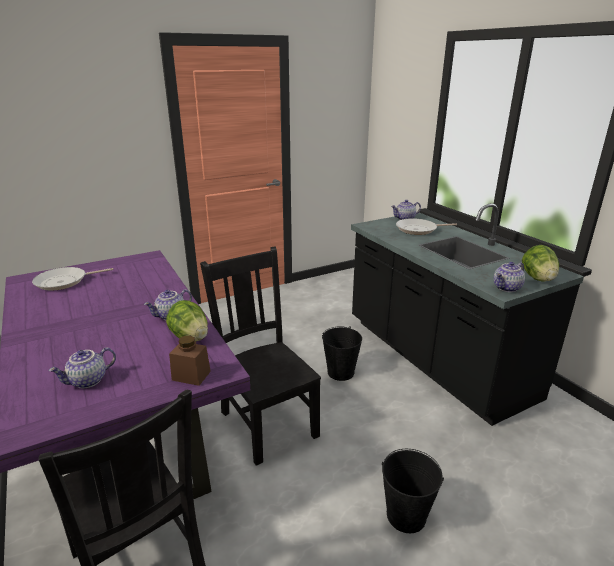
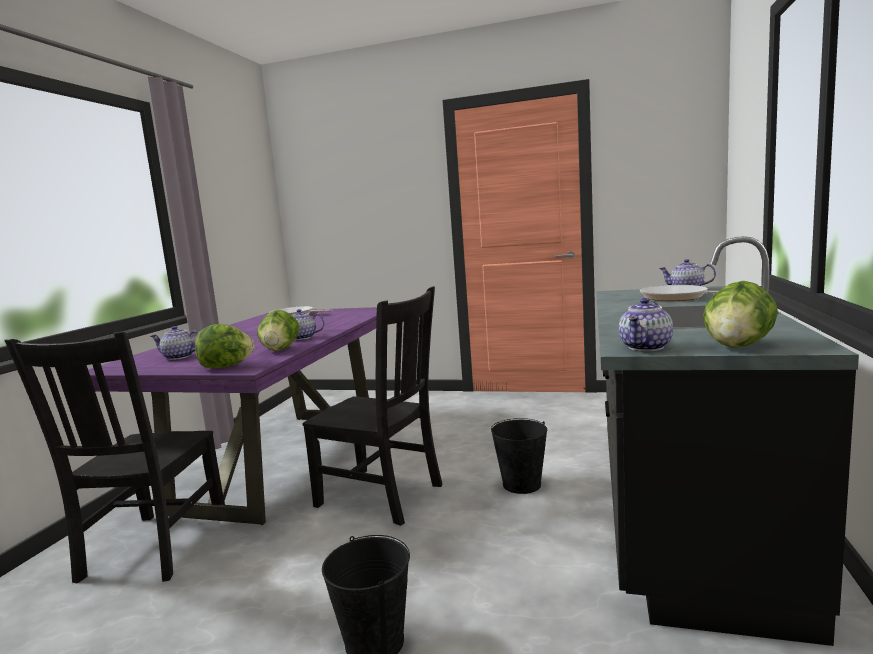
camera: 45 degrees right, 15 degrees down
(191, 375) = (226, 366): brown jar -> lettuce
(267, 421) = (383, 496): black chair -> black chair turned 105 degrees clockwise
(507, 288) = (646, 347): teapot -> teapot turned 60 degrees counterclockwise

